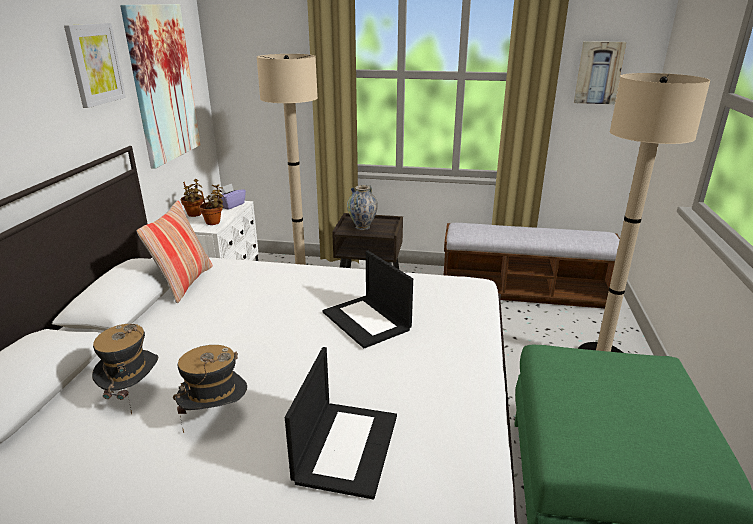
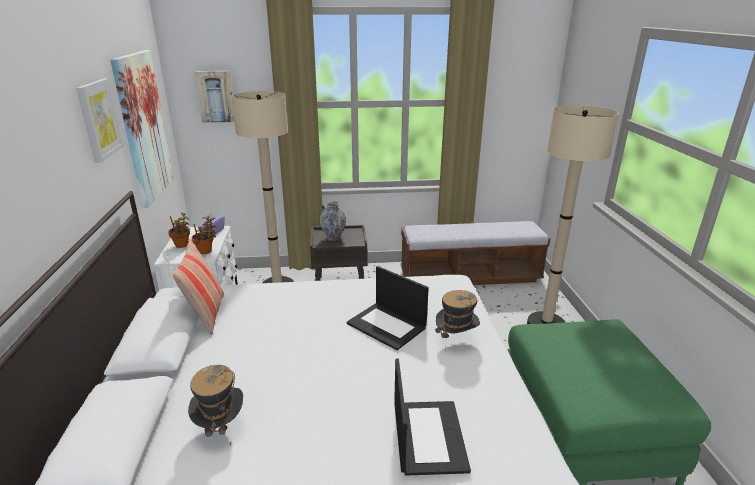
camera: 15 degrees left, 0 degrees up
(216, 418) = (307, 433): hat -> hat (456, 340)
(598, 72) = (512, 97): picture -> picture (216, 96)

